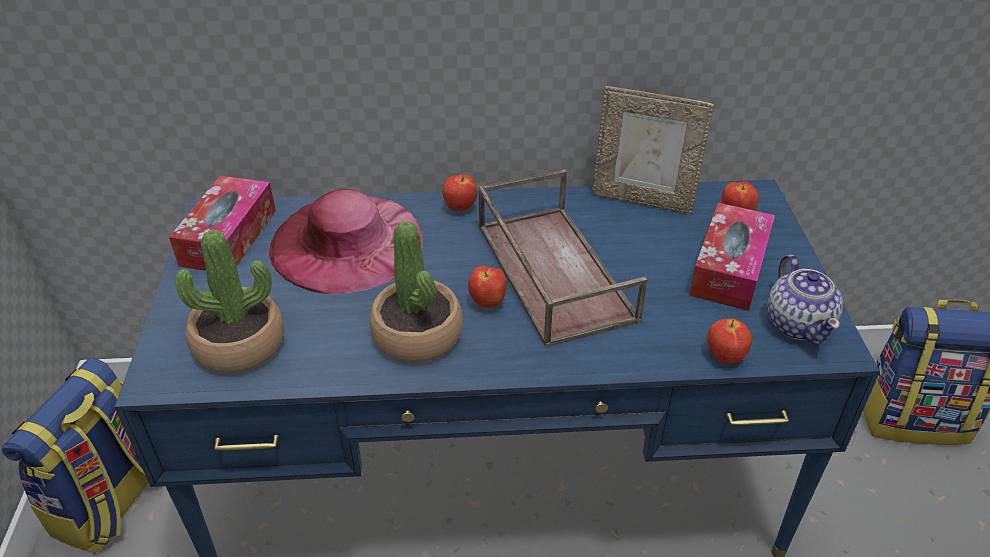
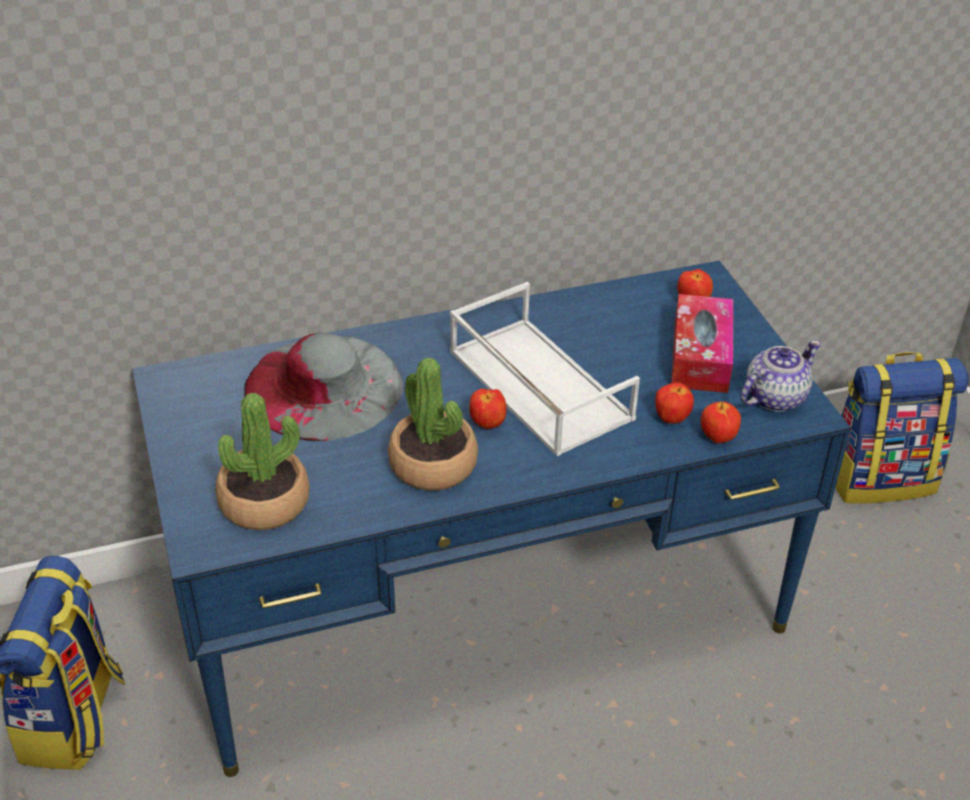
camera: 15 degrees left, 0 degrees up
(229, 237) = (197, 400): tissue box -> none
(347, 242) = (323, 387): pink hat -> grey hat
(460, 208) = (423, 334): apple -> apple (671, 418)
(551, 271) = (537, 384): brown tray -> white tray
(642, 200) = (600, 299): picture frame -> none
(798, 324) = (774, 397): teapot -> teapot turned 105 degrees counterclockwise

